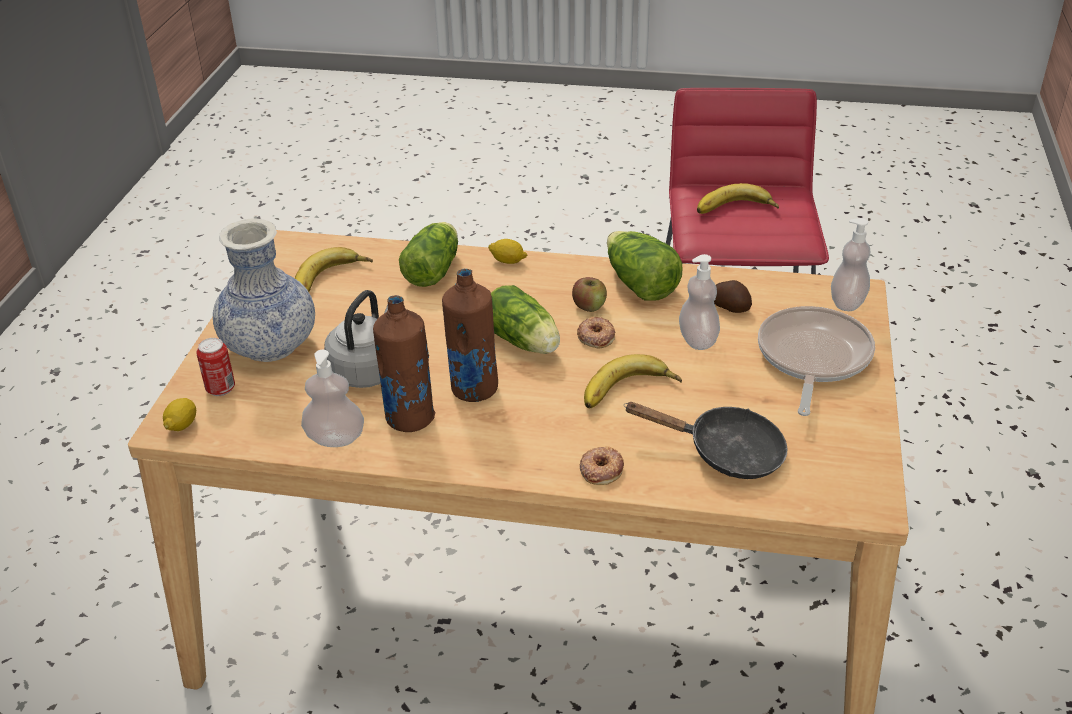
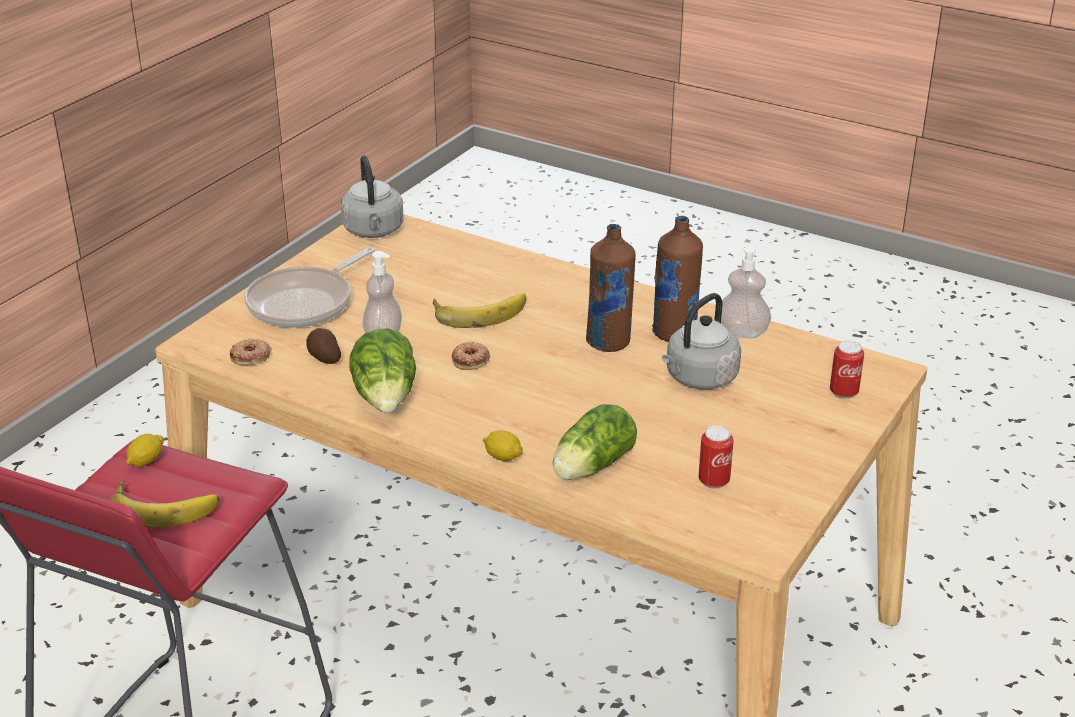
camera: 160 degrees left, 5 degrees down
(182, 425) = (878, 370): lemon -> lemon (146, 461)
(270, 346) = (792, 422): vase -> none
(331, 281) = (714, 481): banana -> can
(524, 343) = (540, 369): lettuce -> none
(589, 306) = (454, 388): apple -> none
(601, 469) = (542, 271): donut -> donut (251, 356)
(725, 452) = (442, 262): black frying pan -> none
(847, 302) = (216, 337): soap dispenser -> none
(852, 481) = (374, 231): none -> grey kettle

